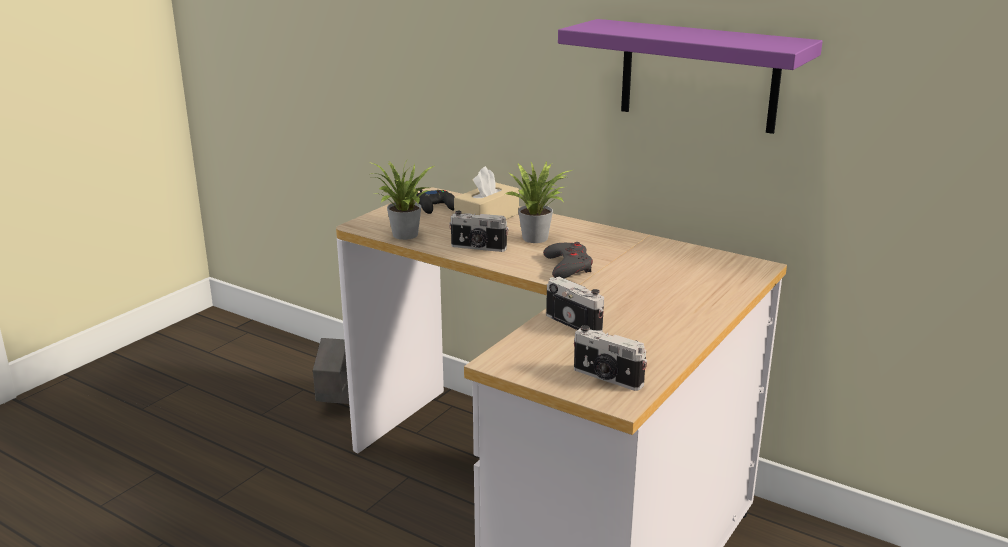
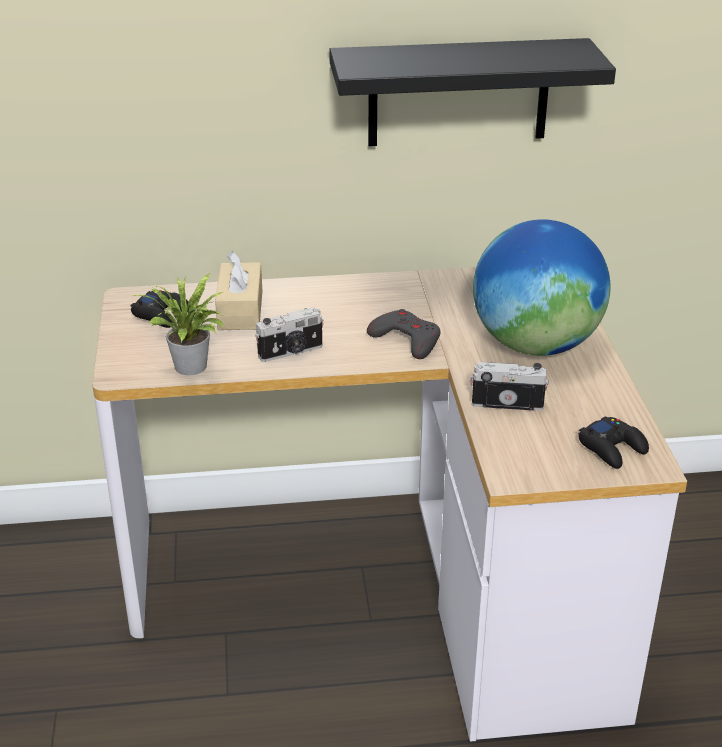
camera: 40 degrees left, 10 degrees up
(339, 402) = (45, 591): grey planter -> none
(538, 238) = (329, 316): potted plant -> none
(607, 378) = (612, 448): camera -> black game controller
(661, 301) = (535, 345): none -> globe
(698, 75) = (458, 92): purple shelf -> black shelf

